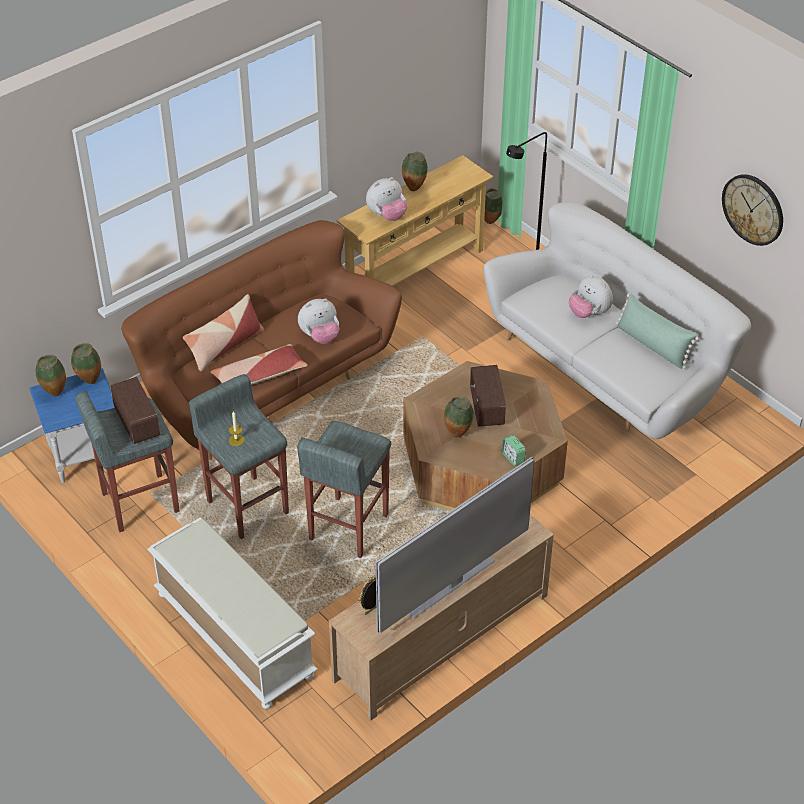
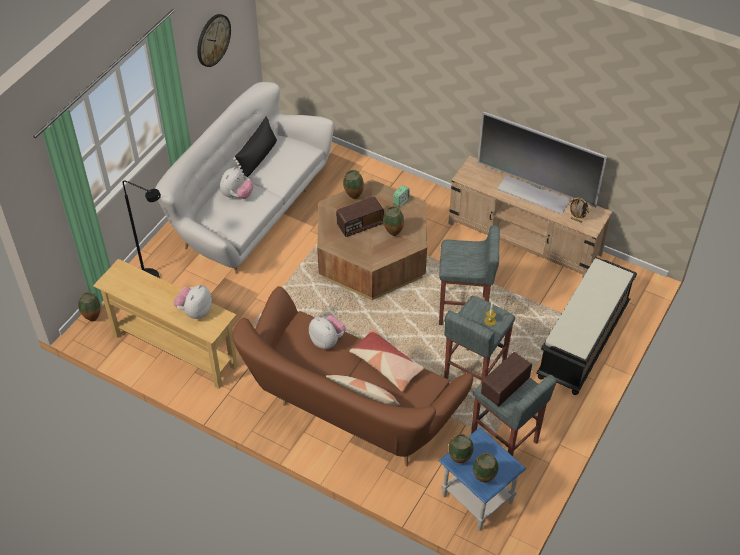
camera: 110 degrees left, 5 degrees up
(233, 634) = (583, 342): white bench -> black bench
(387, 215) = (195, 311): plush toy -> plush toy turned 105 degrees counterclockwise
(414, 188) = (151, 304): vase -> vase (353, 197)
(652, 345) = (258, 158): green pillow -> black pillow

